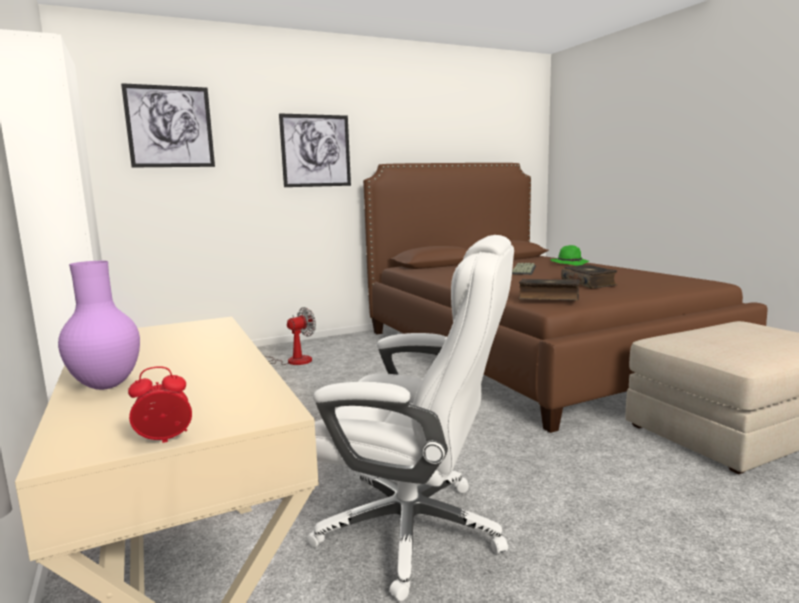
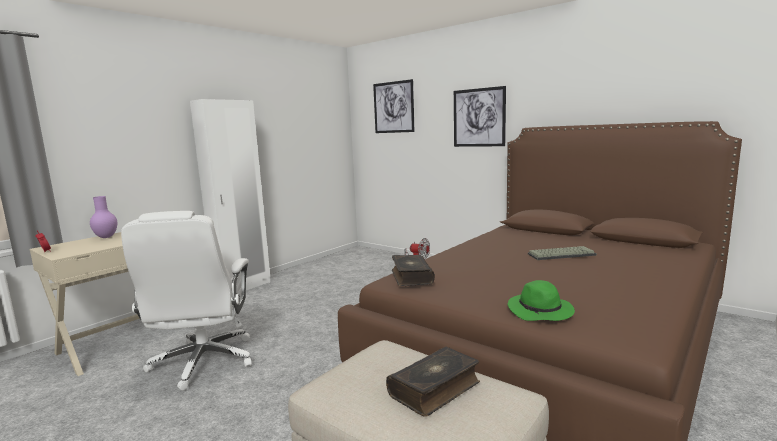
camera: 65 degrees right, 0 degrees up
(570, 263) = (655, 265): green hat -> green hat (540, 312)
(589, 283) = (516, 283): book -> book (435, 389)

